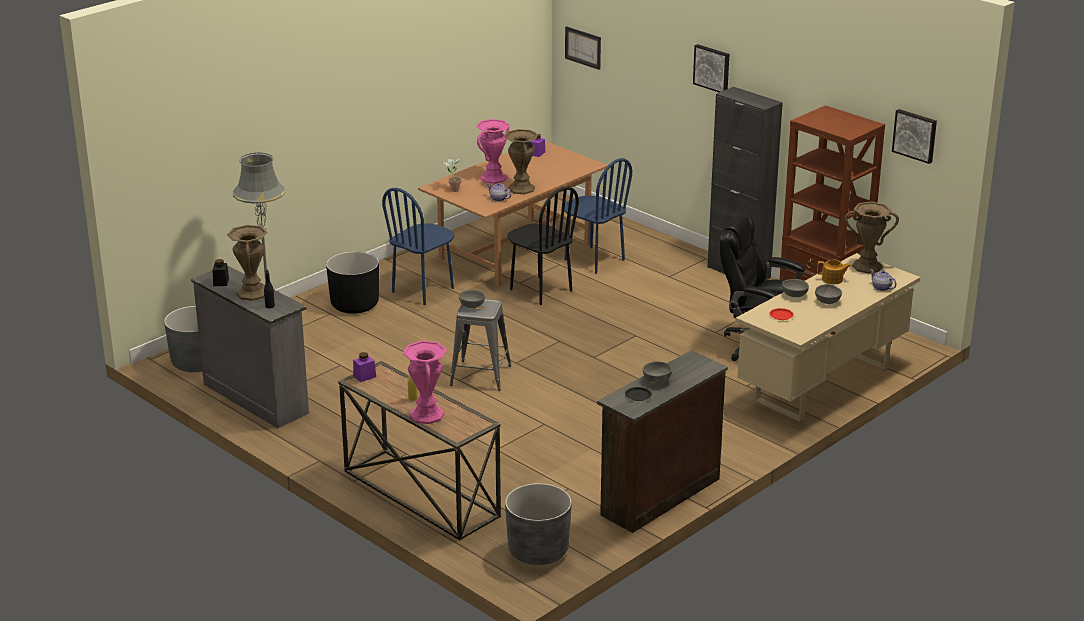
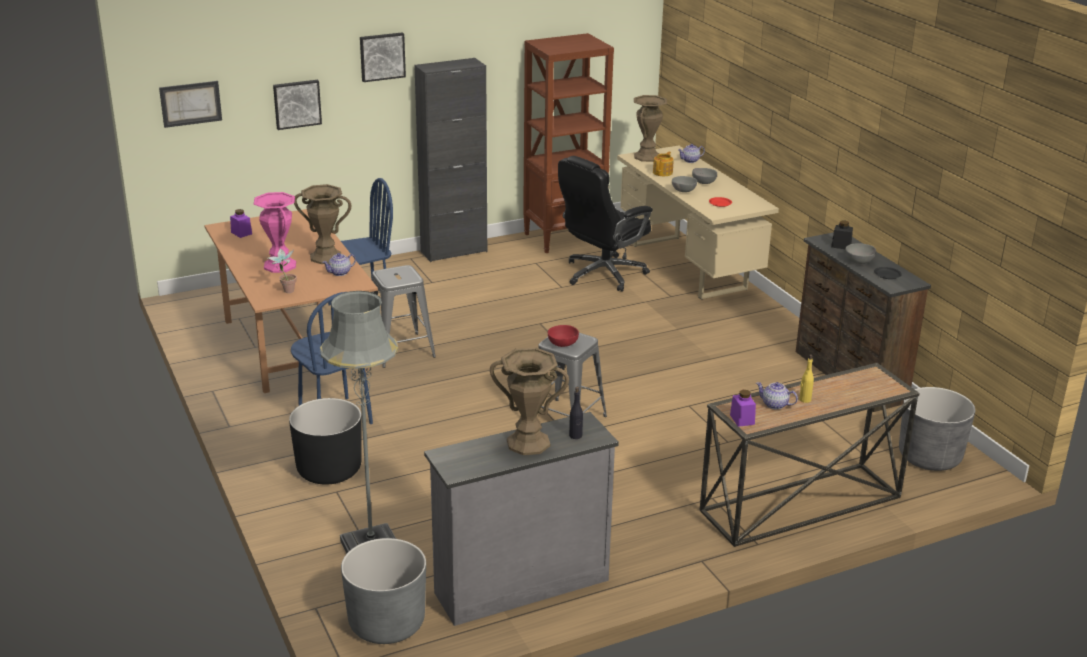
camera: 70 degrees left, 0 degrees up
(221, 282) = (477, 462): black jar -> black jar (841, 245)
(396, 387) = (775, 405): none -> teapot
(427, 415) = (846, 397): pink vase -> none
(471, 306) = (562, 345): grey bowl -> red bowl
(540, 290) = (400, 350): black chair -> grey stool
(915, 135) = (613, 32): picture -> picture (297, 104)

